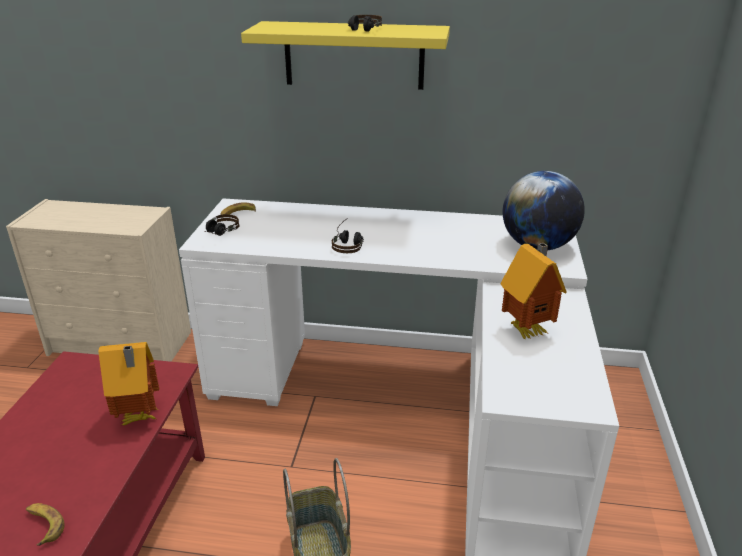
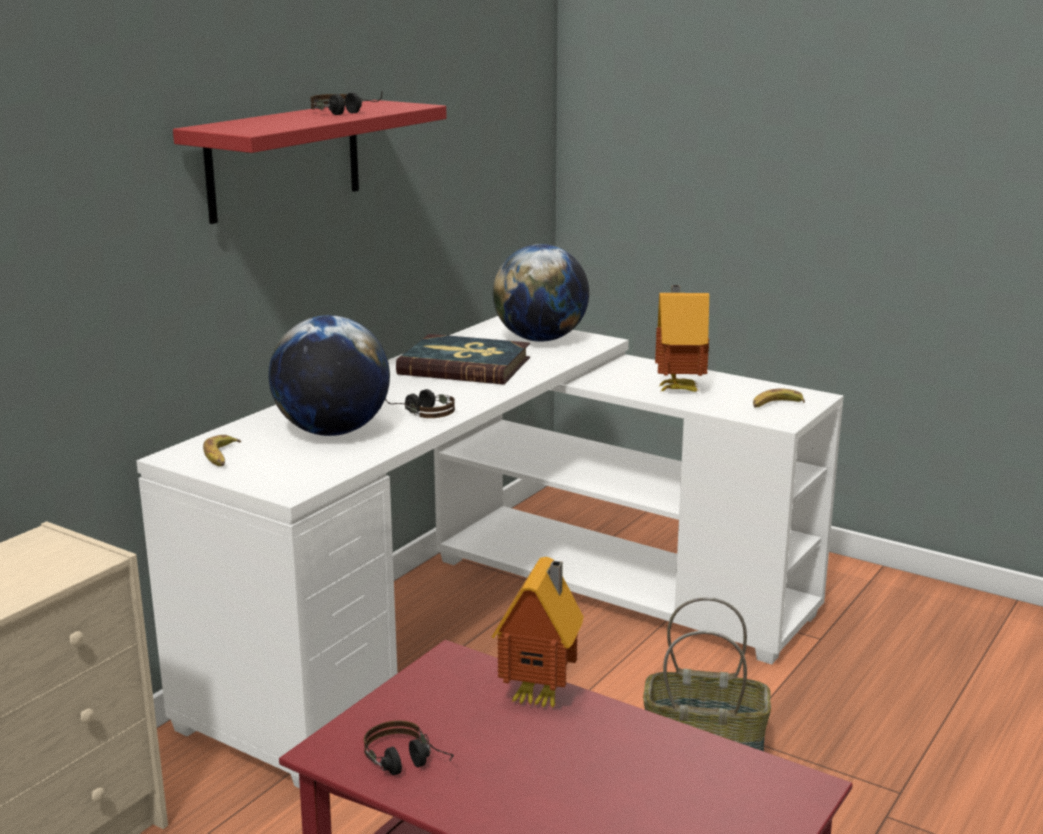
camera: 65 degrees left, 10 degrees down
(43, 525) = (722, 786): banana -> banana (776, 405)
(218, 233) = (273, 476): headphones -> headphones (409, 766)
(294, 229) = (332, 432): none -> globe
(354, 55) = (284, 159): yellow shelf -> red shelf
(448, 235) = (465, 366): none -> book

